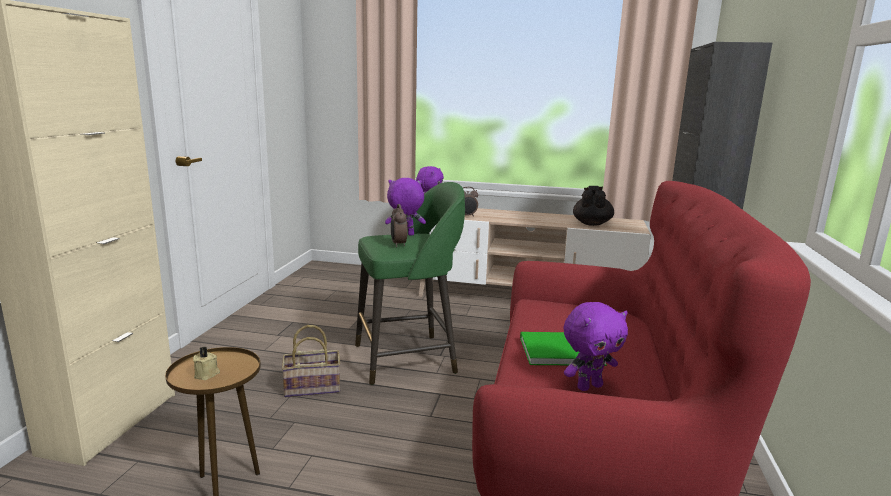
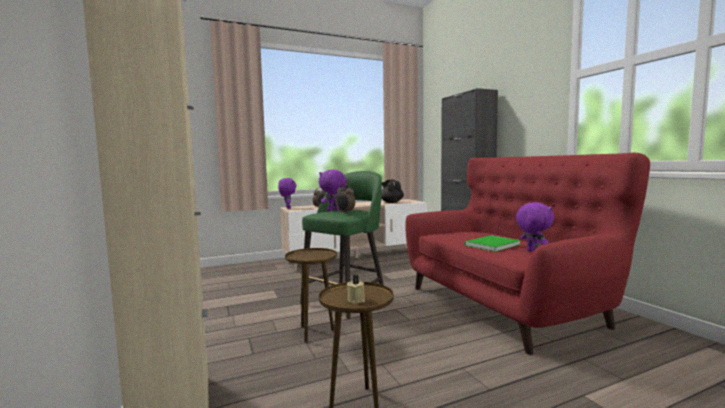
camera: 35 degrees left, 10 degrees down
(313, 387) = (313, 332): basket -> brown side table
(589, 386) = (532, 252): purple plush toy -> purple plush toy turned 45 degrees counterclockwise

